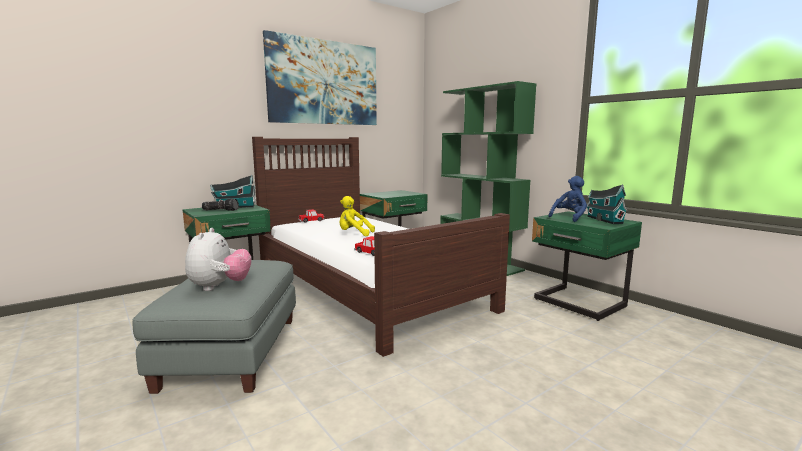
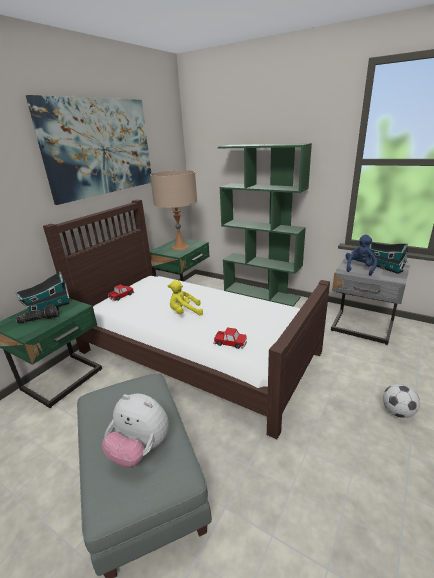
camera: 20 degrees left, 15 degrees up
(220, 287) = (140, 449): plush toy -> plush toy turned 135 degrees clockwise
(394, 194) = (180, 247): none -> beige table lamp
(549, 370) = (397, 412): none -> football
(578, 304) = (362, 328): green nightstand -> grey nightstand

